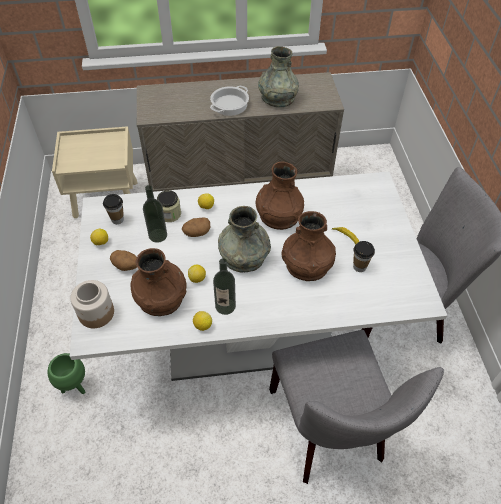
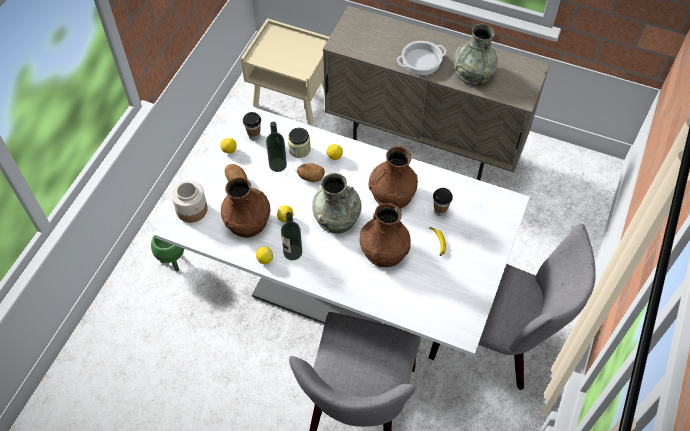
camera: 30 degrees right, 5 degrees up
(359, 267) = (429, 273): cup -> cup (440, 211)

